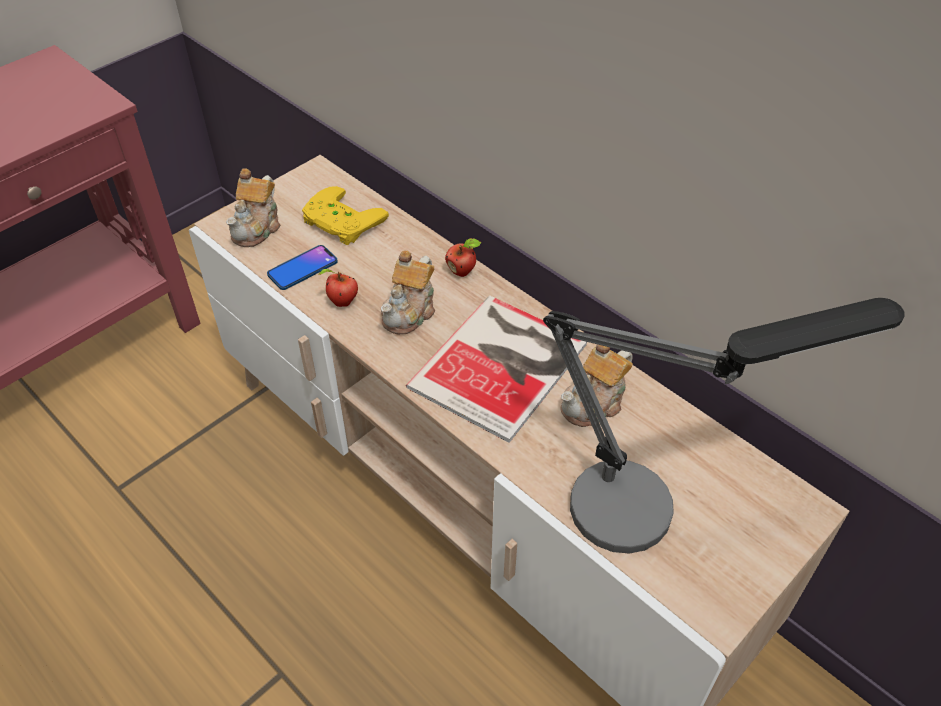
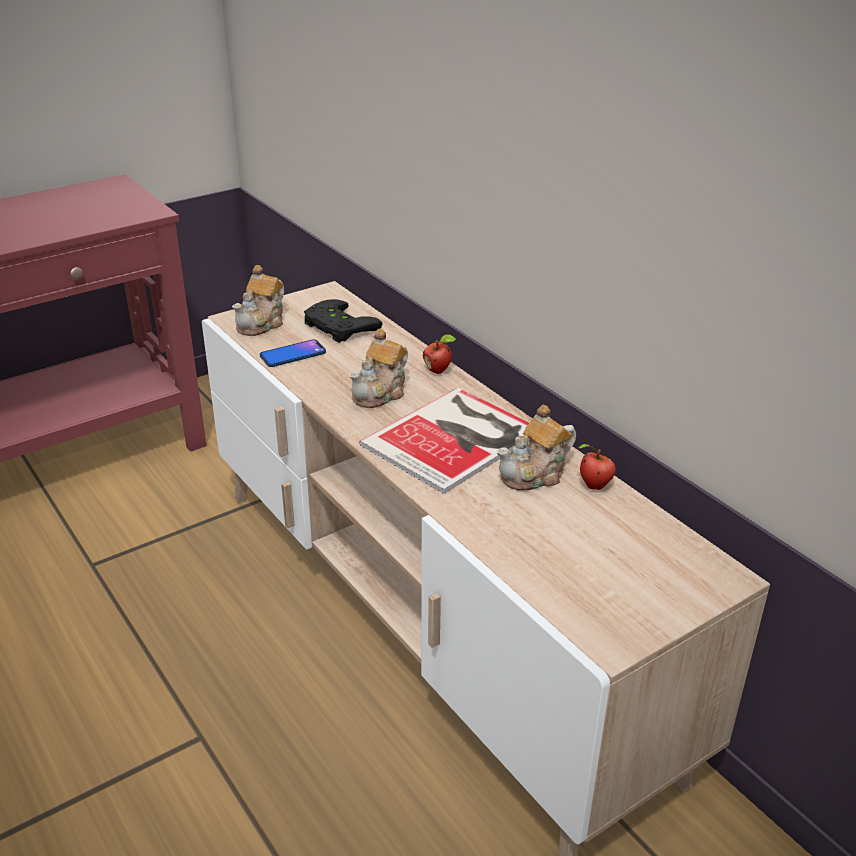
camera: 10 degrees right, 15 degrees down
(339, 222) = (336, 327): yellow game controller -> black game controller
(341, 302) = (320, 381): apple -> apple (593, 486)
(652, 505) = (569, 554): table lamp -> none

